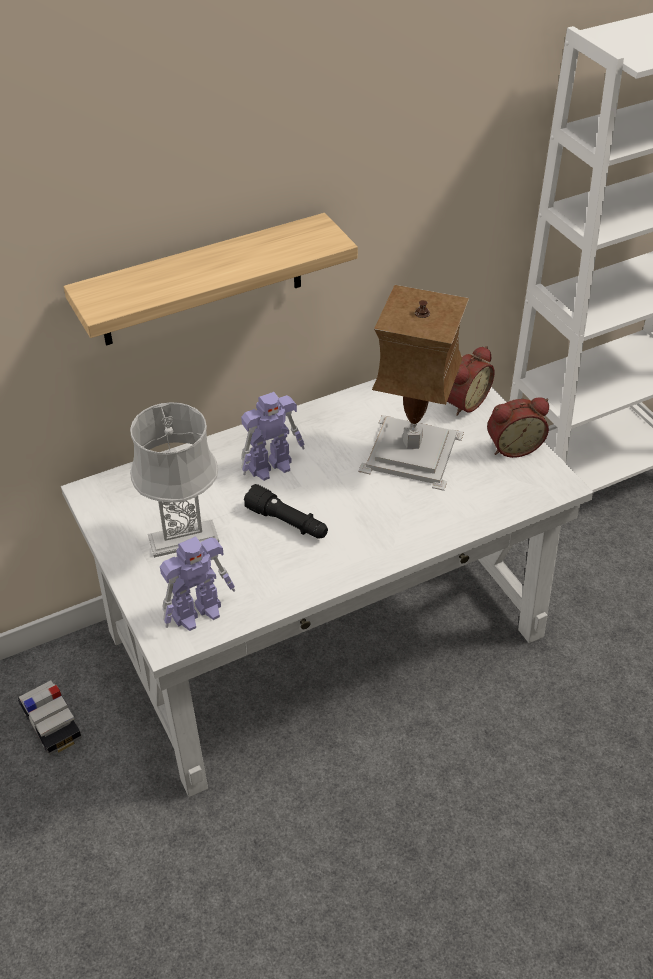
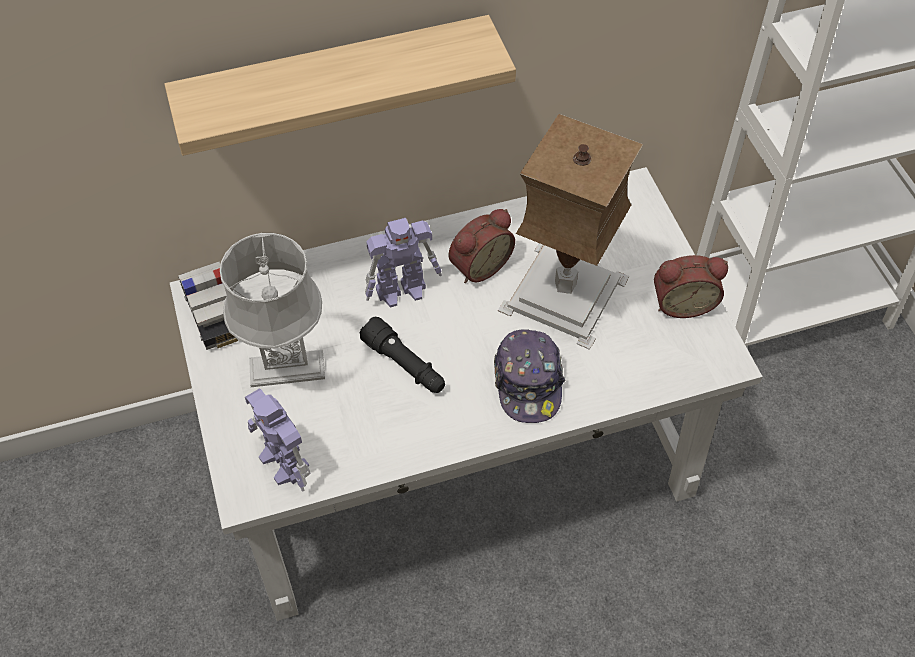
camera: 10 degrees right, 10 degrees up
(51, 724) = (152, 514): toy car -> toy car (215, 314)
(198, 612) = (285, 463): toy robot -> toy robot turned 75 degrees clockwise
(398, 522) = (528, 382): none -> cap
(463, 402) = (638, 236): alarm clock -> alarm clock (478, 265)

